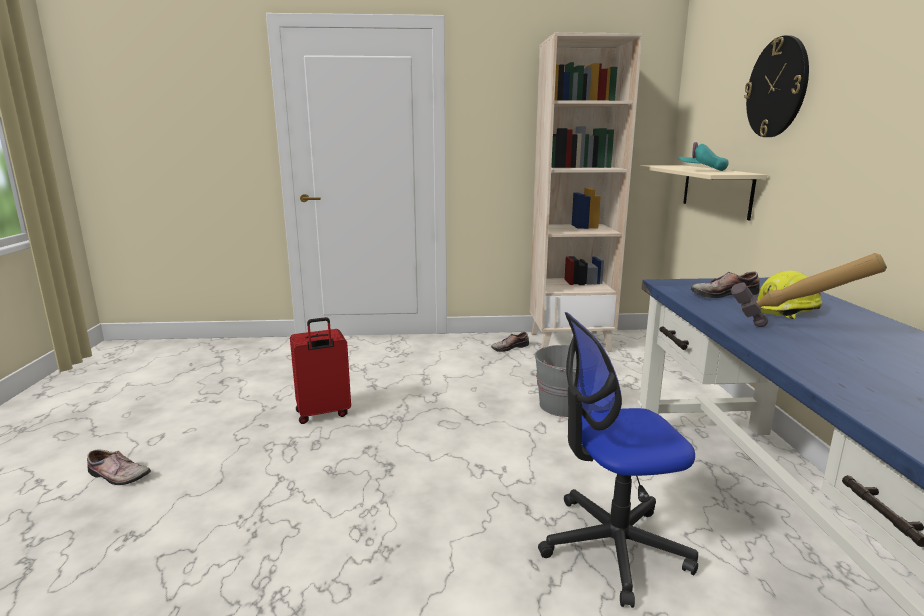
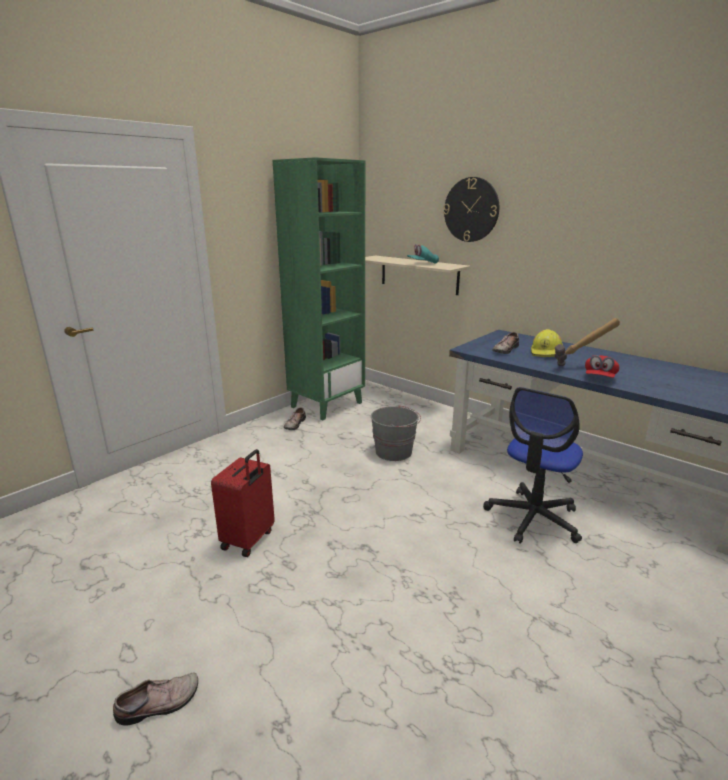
camera: 45 degrees left, 5 degrees up
(570, 342) = (326, 404): beige bookcase -> green bookcase
(782, 353) = (599, 379): none -> red cap

